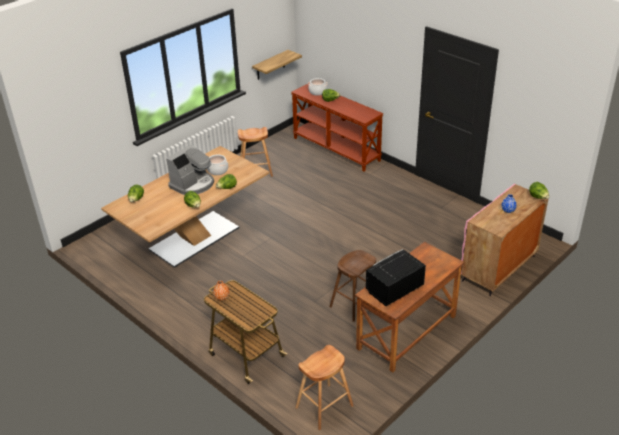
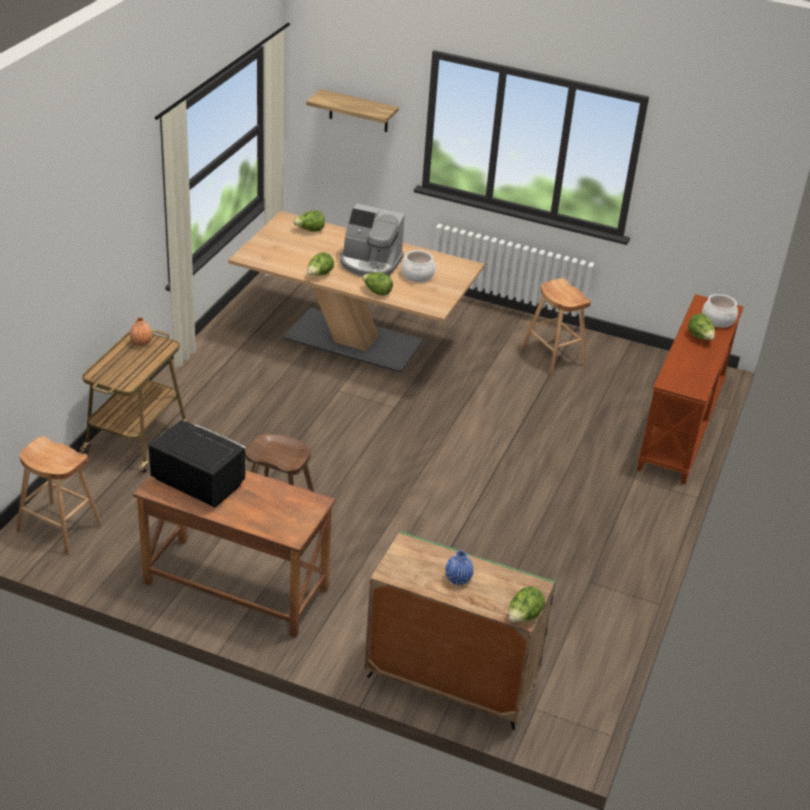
camera: 65 degrees right, 0 degrees up
(270, 65) = (701, 235): shelf -> shelf (358, 111)
(498, 268) = (449, 680): pink cabinet -> green cabinet

